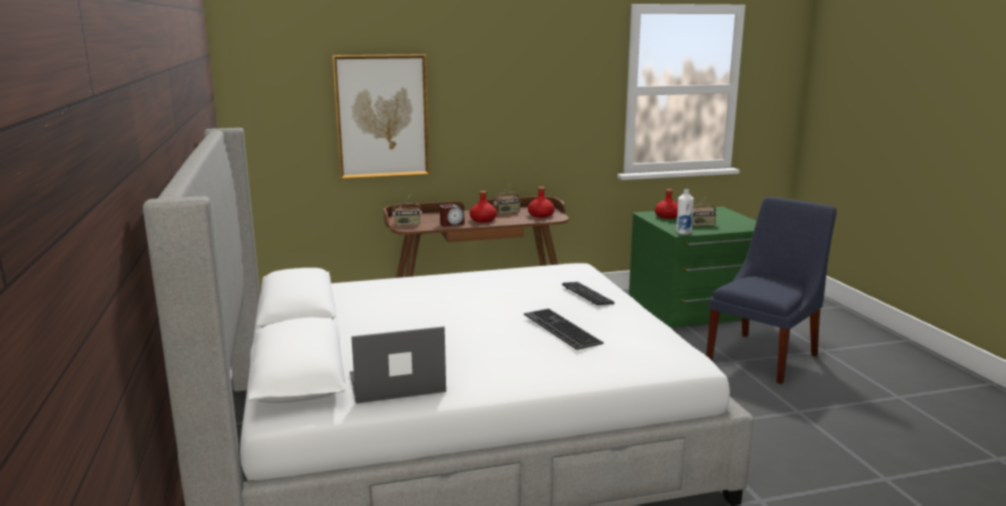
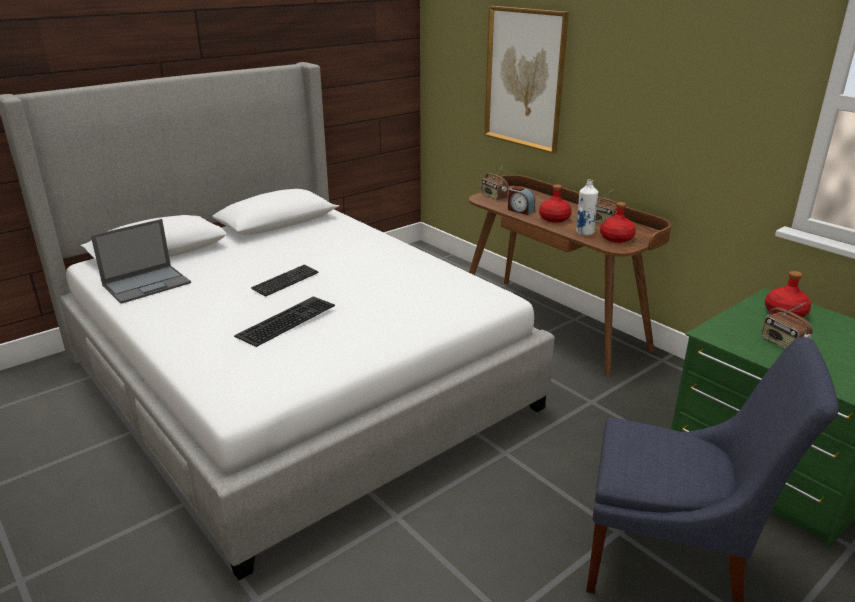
camera: 65 degrees right, 10 degrees up
(395, 383) = (147, 284): laptop -> laptop turned 90 degrees clockwise
(587, 295) = (402, 318): keyboard -> keyboard (285, 281)
(683, 233) = (713, 335): white bottle -> white bottle (584, 232)

